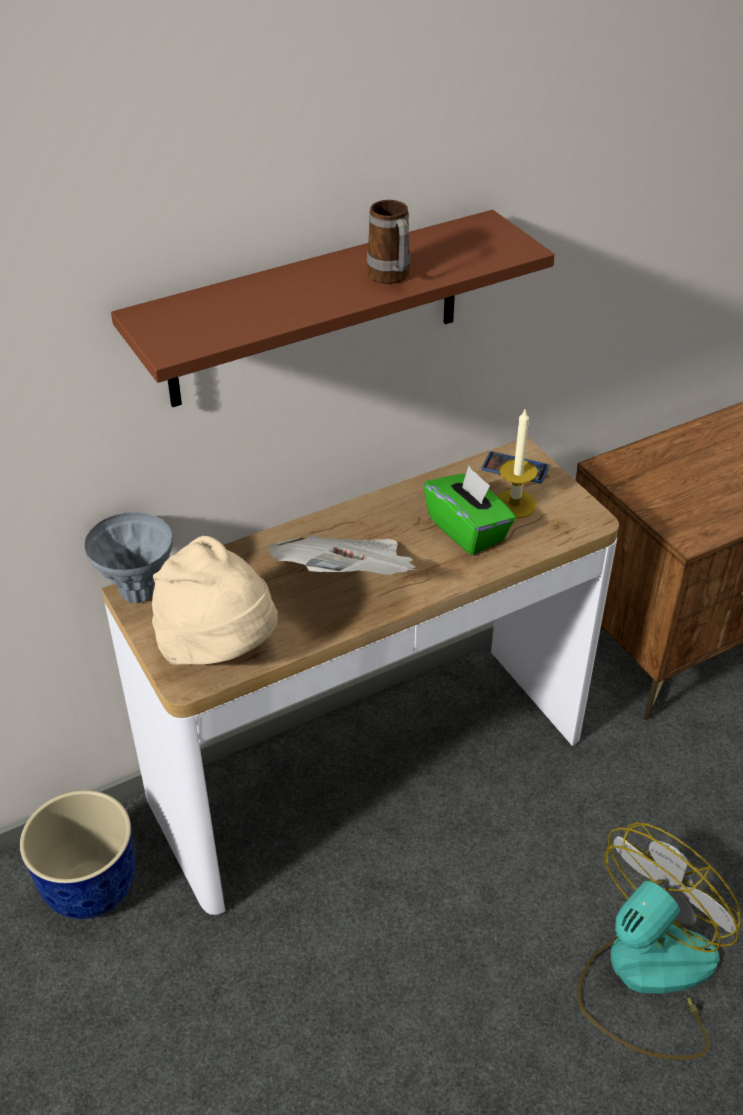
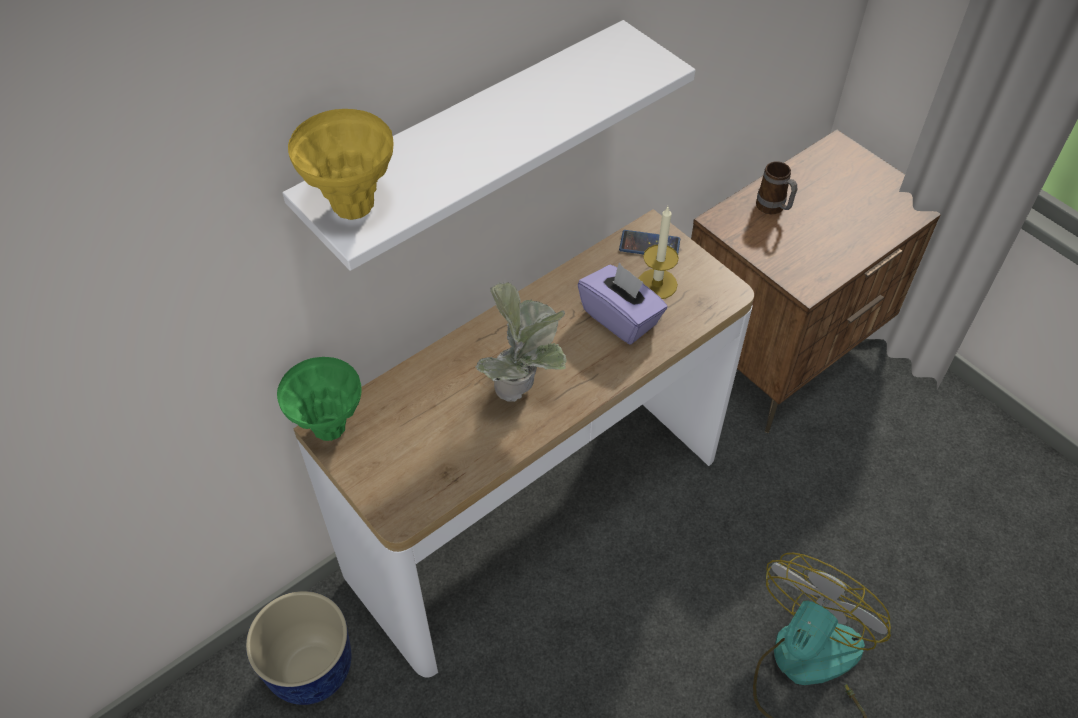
camera: 10 degrees left, 10 degrees up
(138, 593) = (330, 428): grey vase -> green vase
(174, 329) = (353, 207): none -> yellow vase
(219, 648) = (421, 477): beige hat -> none
(316, 310) = (469, 145): brown shelf -> white shelf
(348, 583) = (524, 389): newspaper -> potted plant
(391, 278) = (548, 118): mug -> mug (773, 209)
(467, 530) = (620, 318): green tissue box -> purple tissue box

